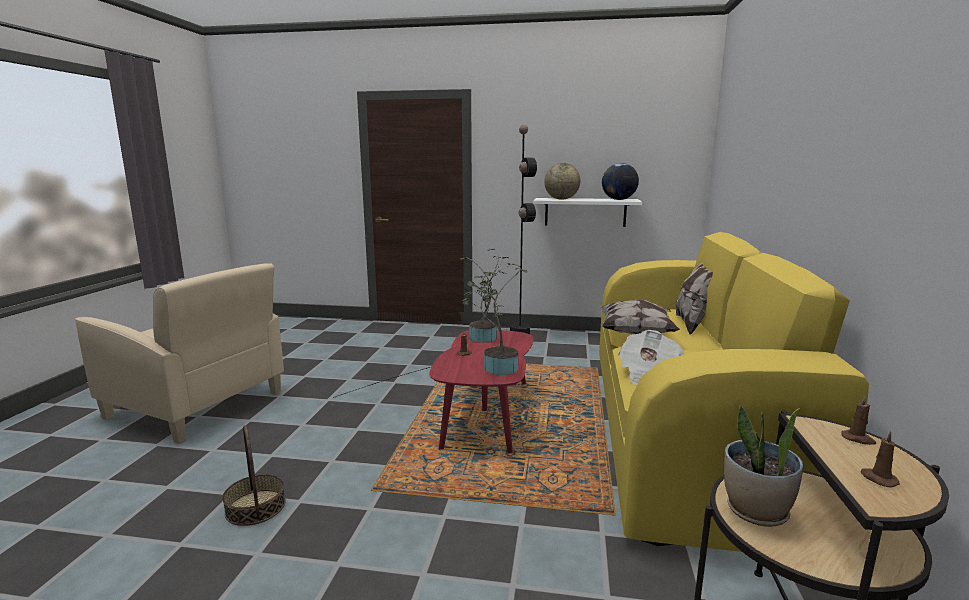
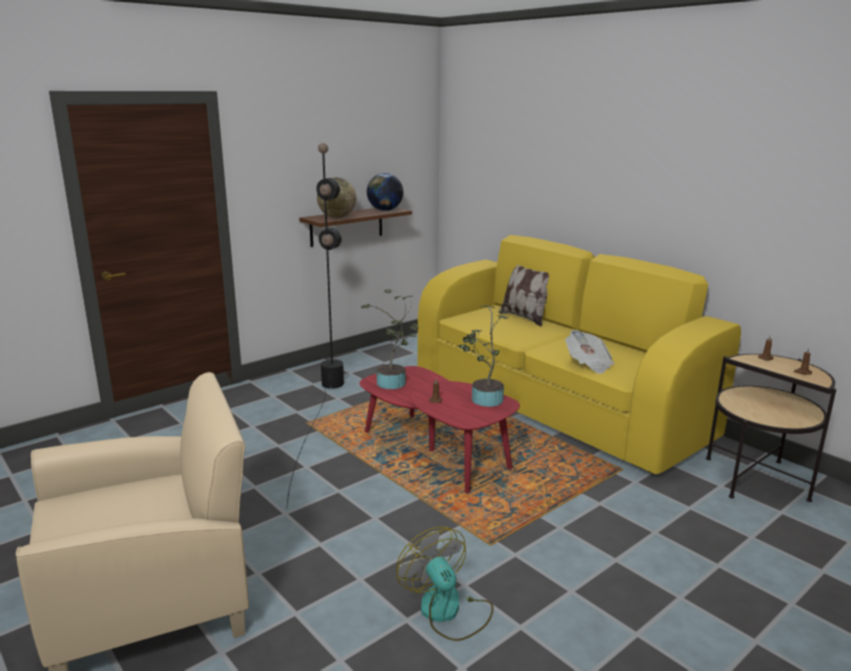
camera: 50 degrees left, 5 degrees up
(255, 507) = (447, 611): basket -> fan
(585, 212) = (346, 226): white shelf -> brown shelf
(636, 333) = (514, 337): pillow -> none
(756, 511) = (756, 413): potted plant -> none

